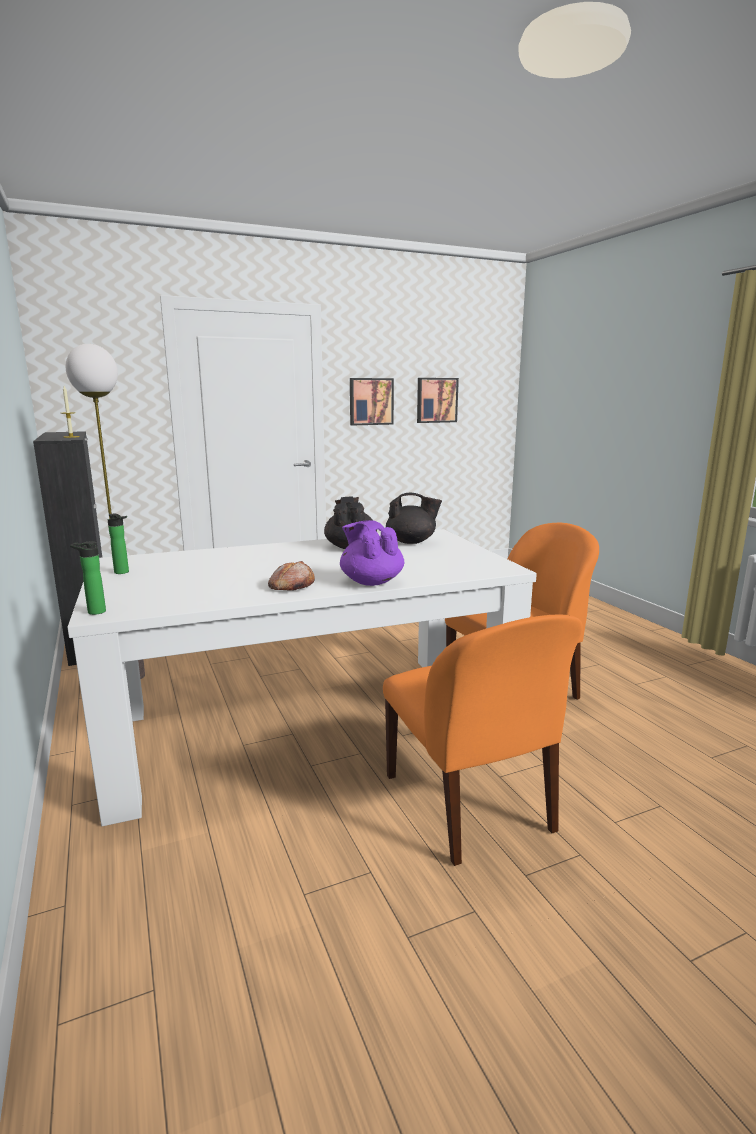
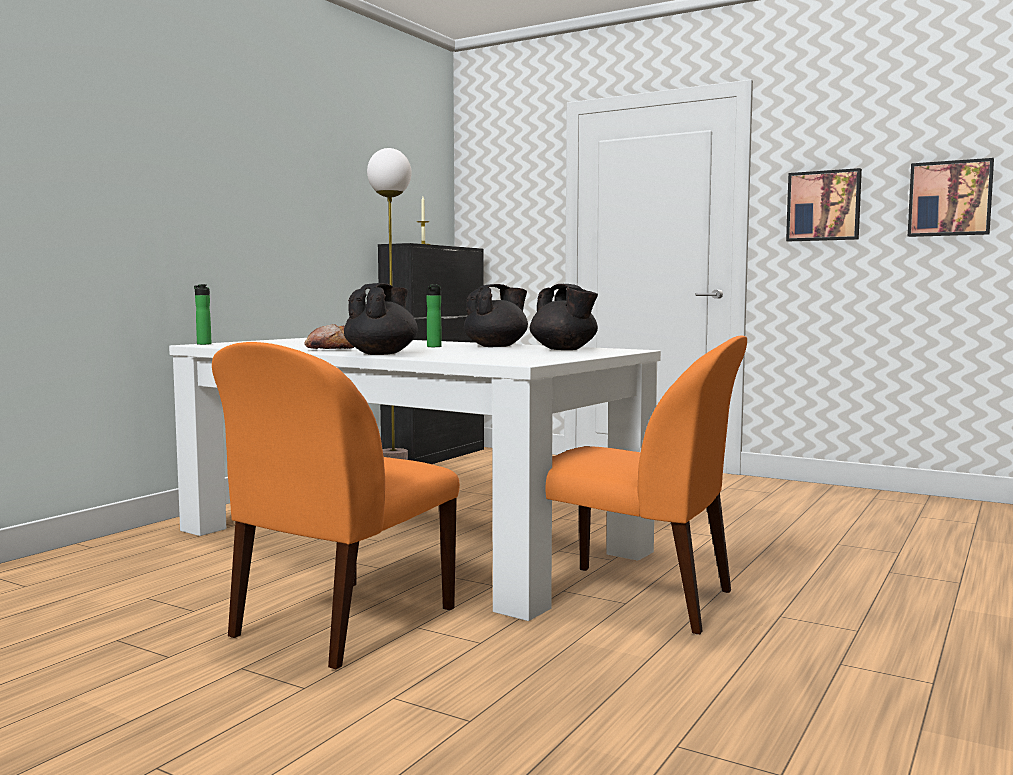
camera: 55 degrees right, 10 degrees down
(123, 572) = (302, 339): bottle -> bottle (434, 347)
(371, 581) = (382, 354): purple teapot -> black teapot

